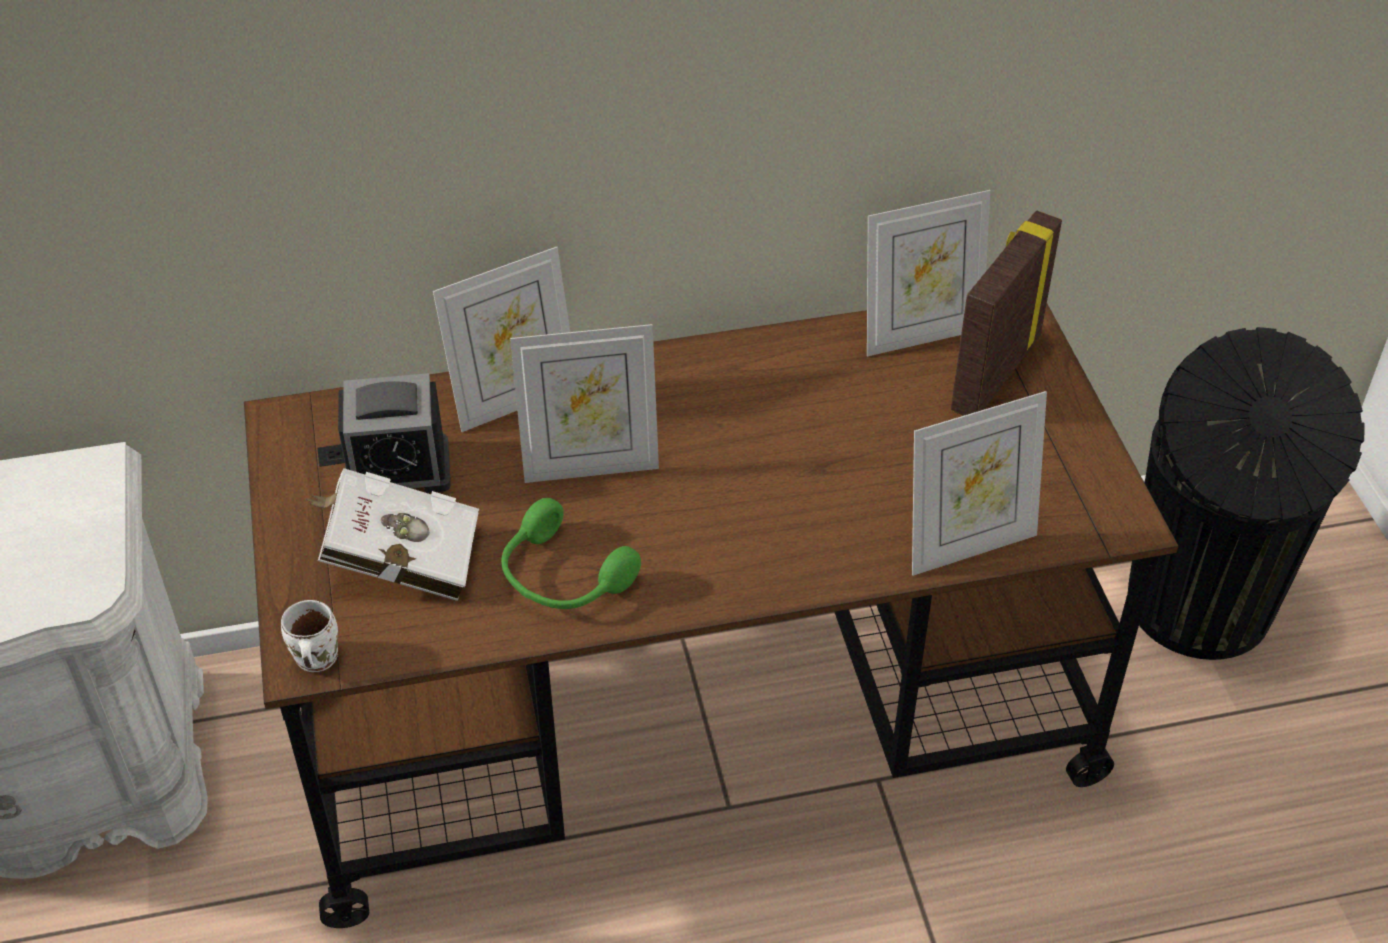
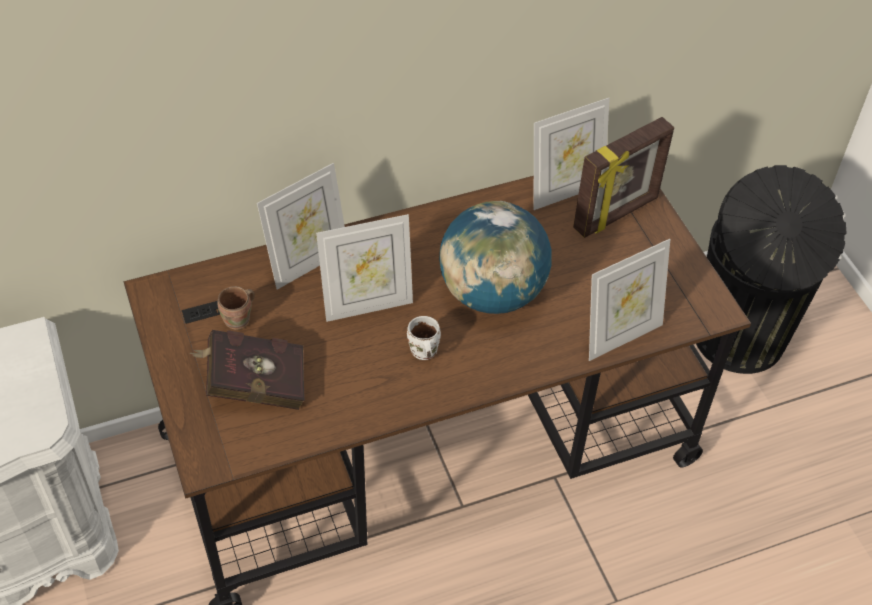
camera: 10 degrees left, 5 degrees up
(313, 660) = (211, 461): white mug -> white mug (422, 352)
(398, 469) = (239, 320): alarm clock -> brown mug
(398, 559) = (253, 384): white book -> red book
(562, 578) = (364, 386): green headphones -> none
(781, 466) = (492, 293): none -> globe
(993, 373) = (616, 214): picture frame -> picture frame turned 150 degrees counterclockwise

